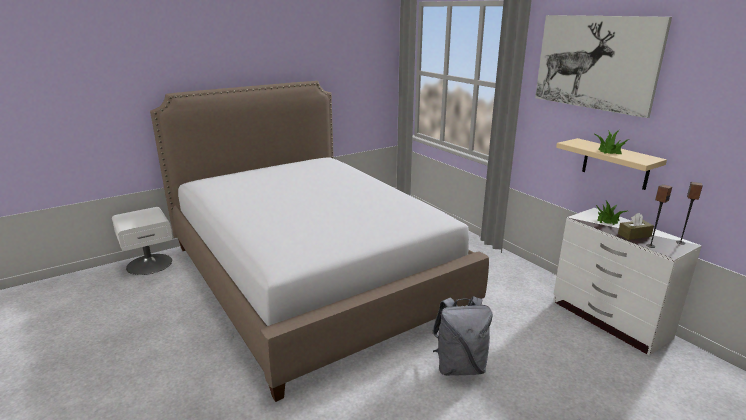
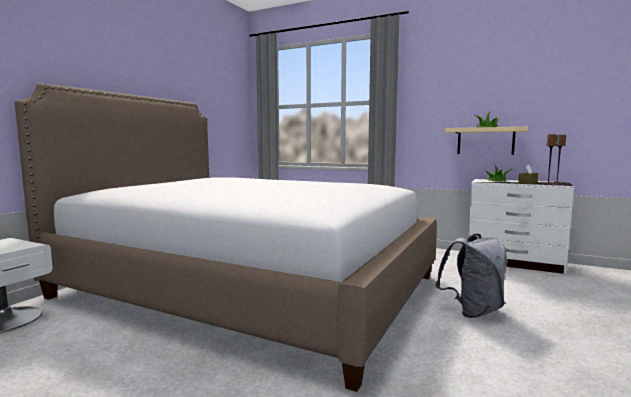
camera: 30 degrees left, 15 degrees down
(595, 62) = (456, 69): picture -> none

